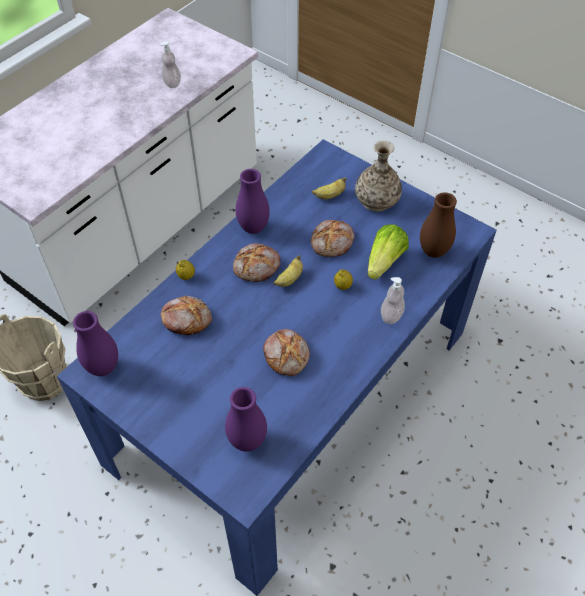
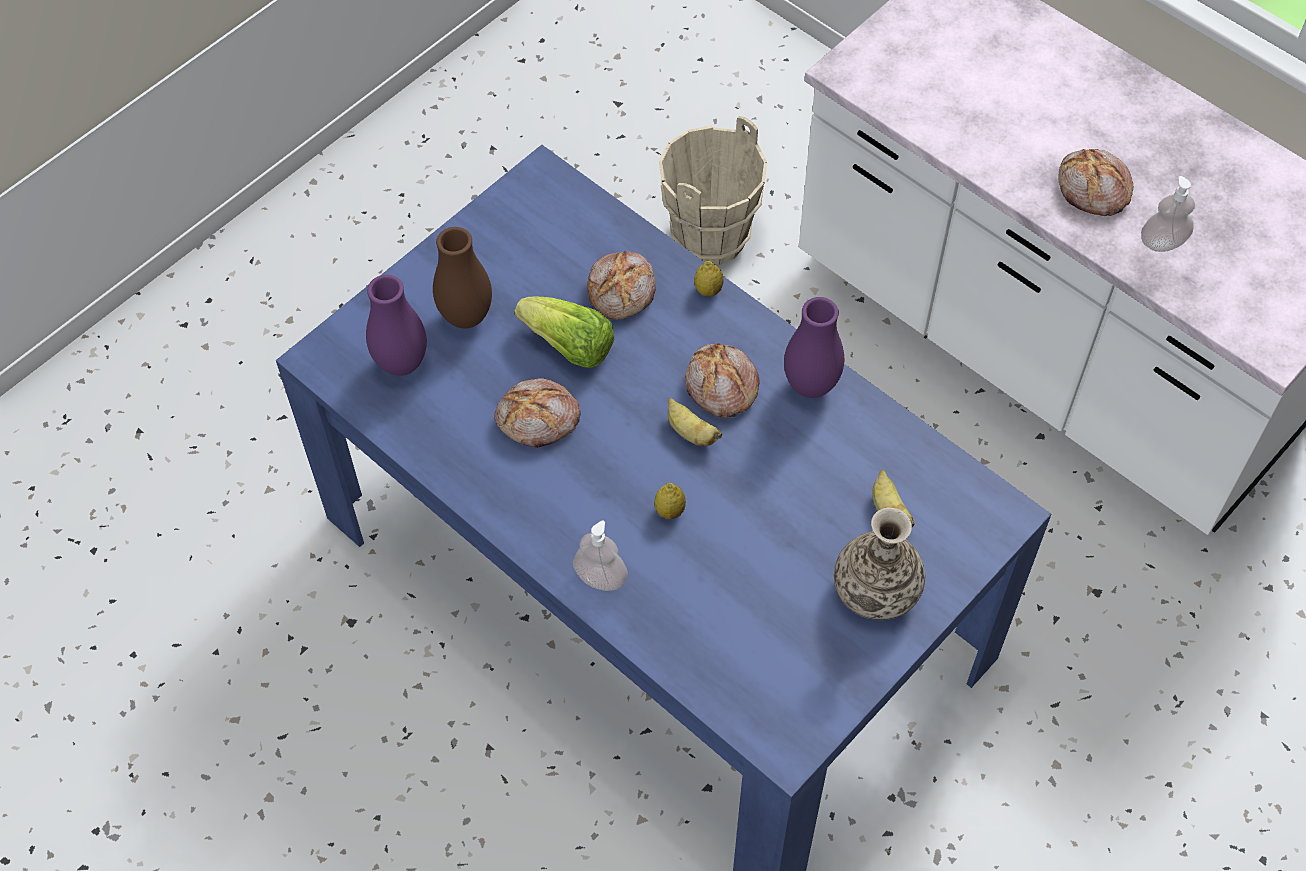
camera: 95 degrees right, 5 degrees up
(103, 367) = (547, 194): purple vase -> none
(333, 243) = (769, 504): bread -> bread (1092, 190)
(384, 261) = (720, 583): lettuce -> lettuce (569, 346)
(433, 251) = (740, 669): brown vase -> brown vase (466, 316)

